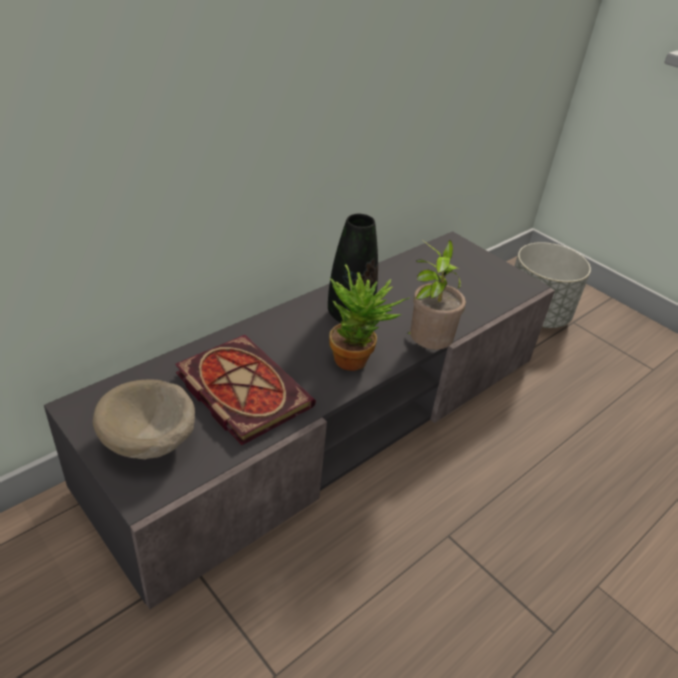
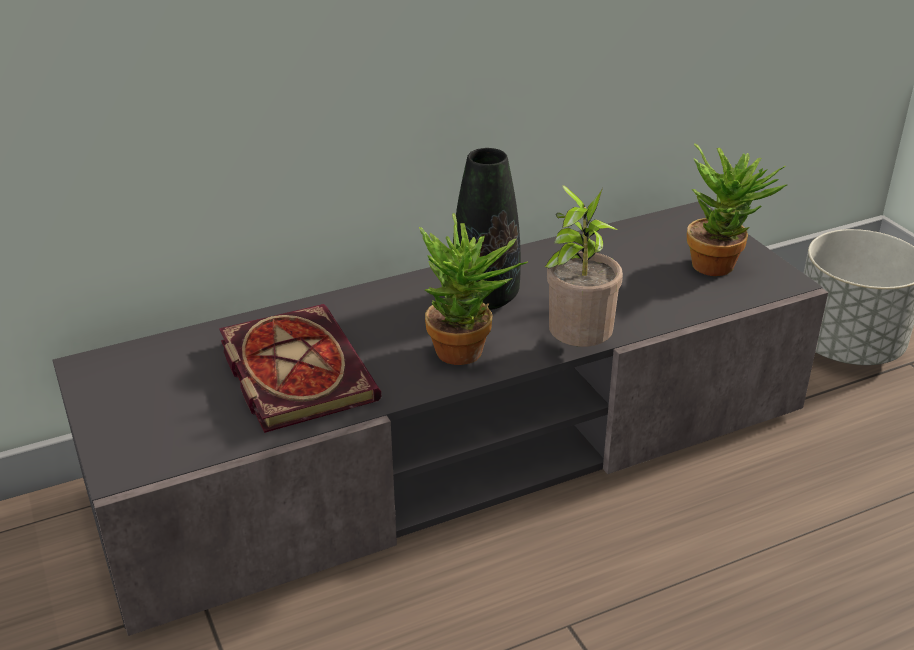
camera: 20 degrees right, 5 degrees down
(149, 442) = (155, 415): beige bowl -> none
(486, 276) = (721, 265): none -> potted plant

